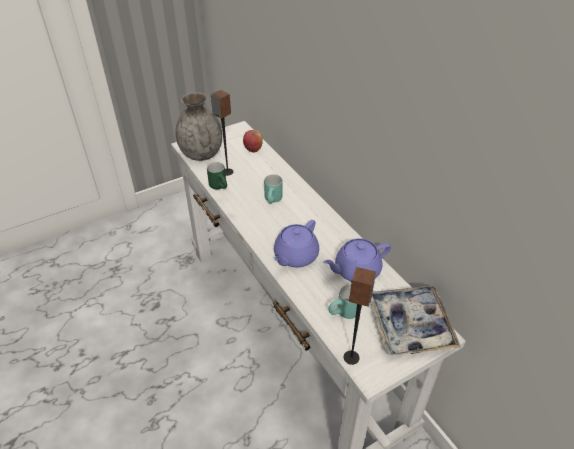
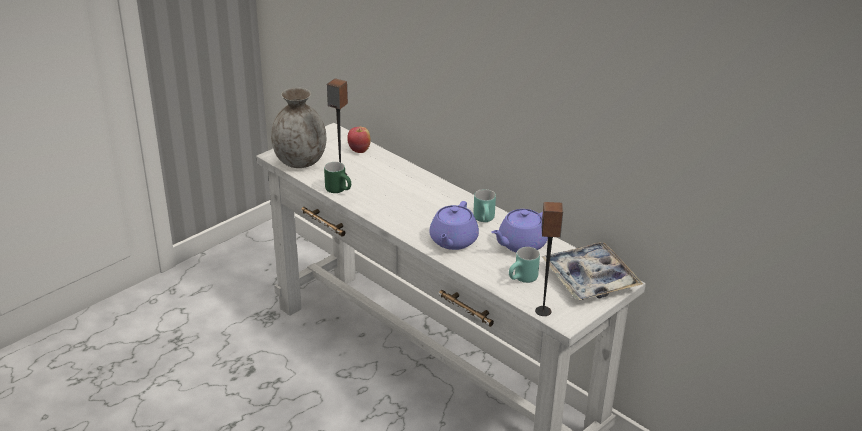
camera: 15 degrees left, 10 degrees down
(274, 200) = (407, 196): turquoise mug -> turquoise mug (486, 220)

